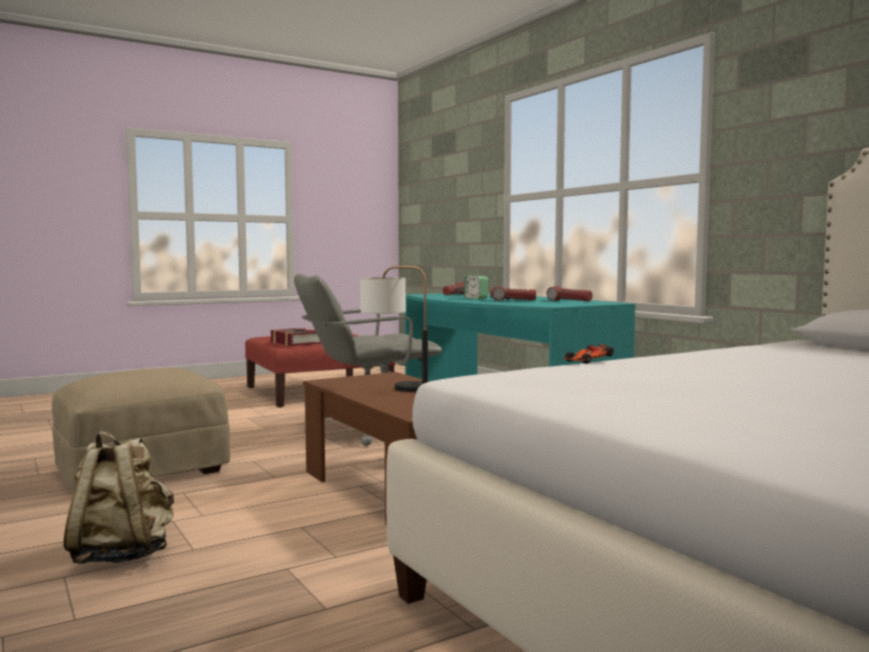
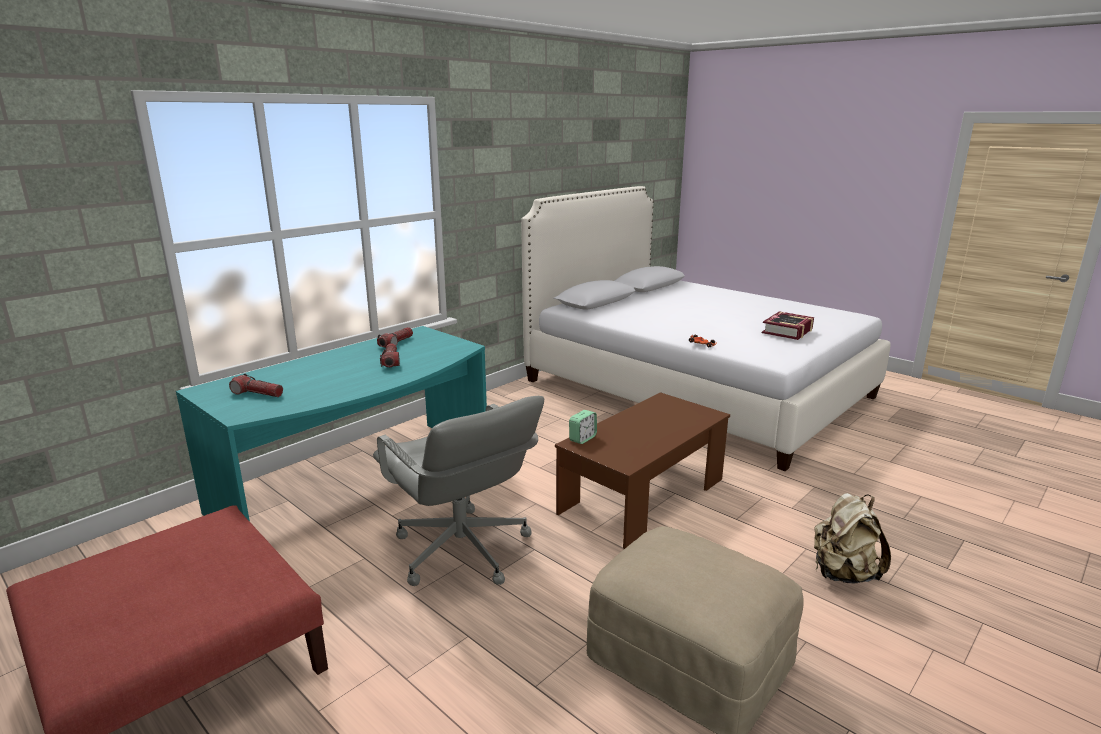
camera: 105 degrees left, 15 degrees up
(296, 342) = (231, 589): book -> book (788, 331)
(396, 387) = (631, 432): table lamp -> none
(476, 298) = (352, 378): alarm clock -> alarm clock (582, 438)

